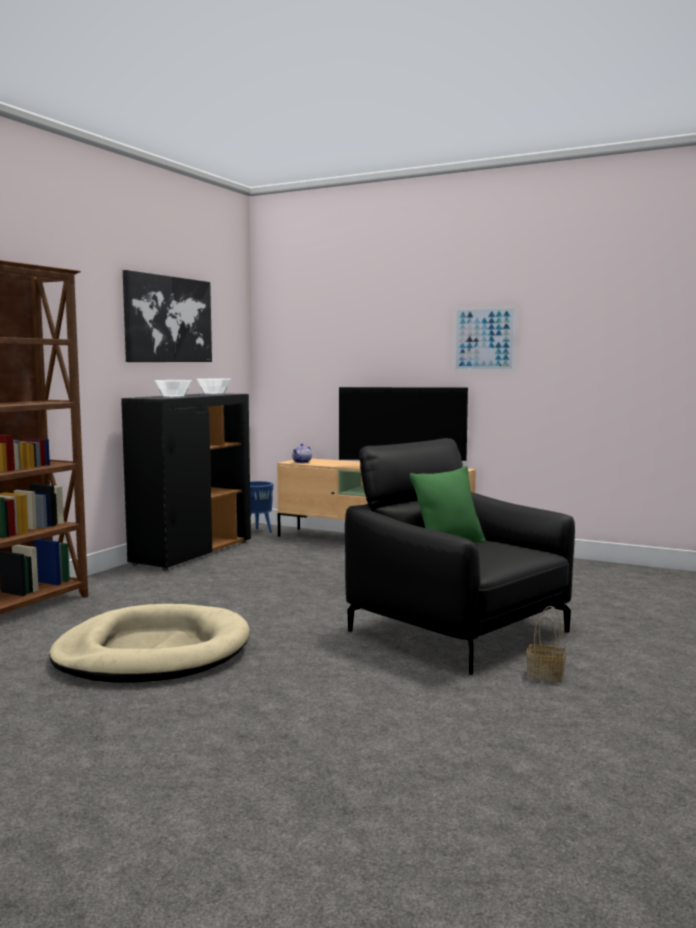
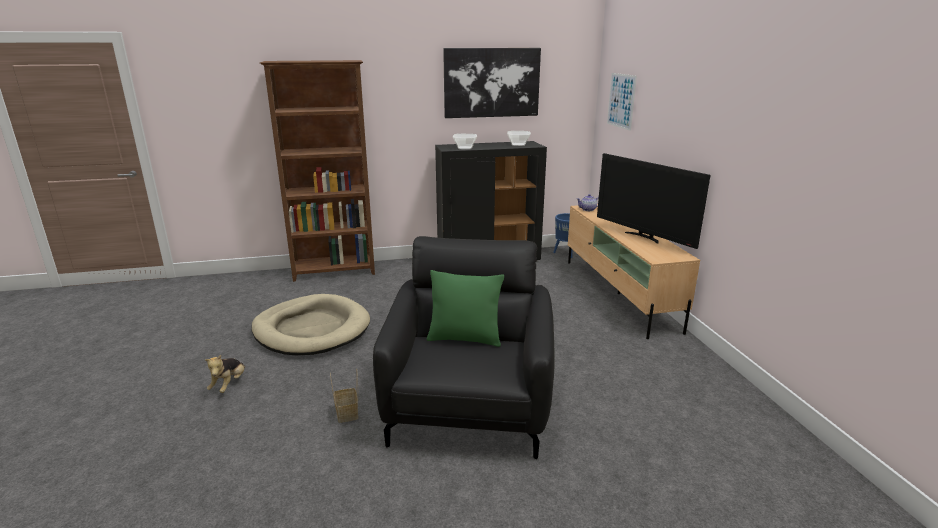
camera: 50 degrees right, 15 degrees up
(194, 721) = (229, 385): none -> plush toy
(484, 339) = (730, 125): picture -> picture (621, 101)
(547, 675) = (419, 483): basket -> basket (348, 414)

